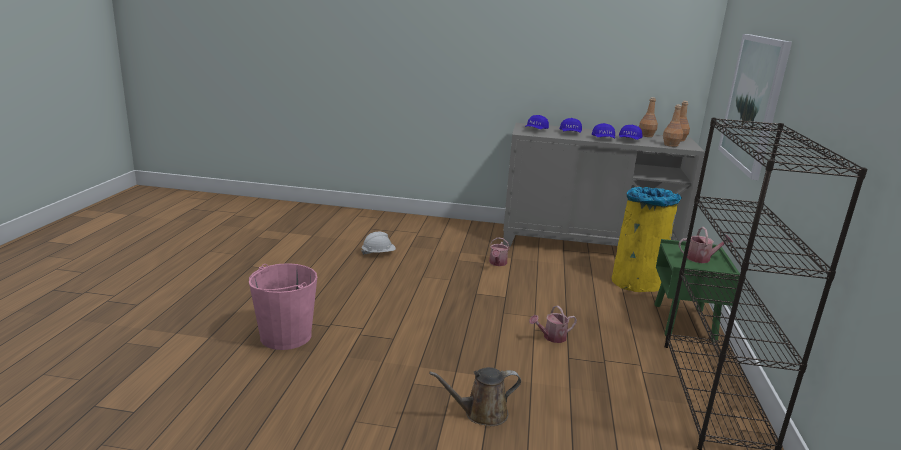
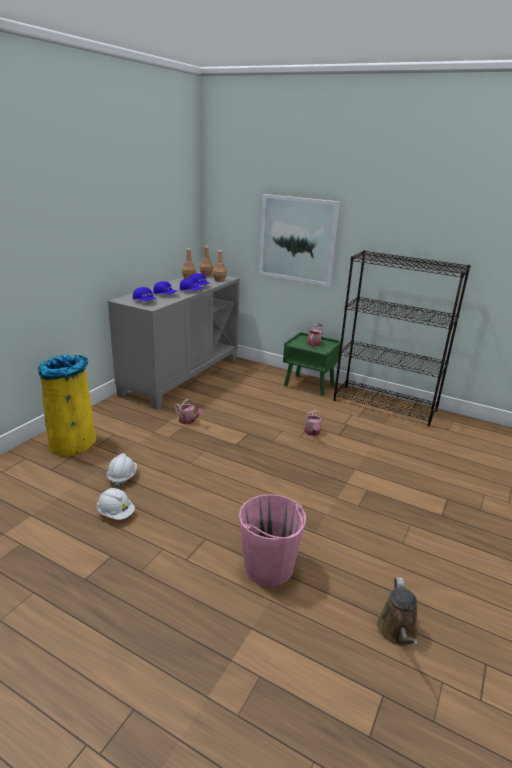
camera: 70 degrees left, 5 degrees up
(328, 261) = (116, 513): none -> white hard hat
(481, 413) = (396, 484): brown watering can -> brown watering can (397, 632)
(637, 282) = (252, 380): yellow trash can -> yellow trash can (73, 442)

